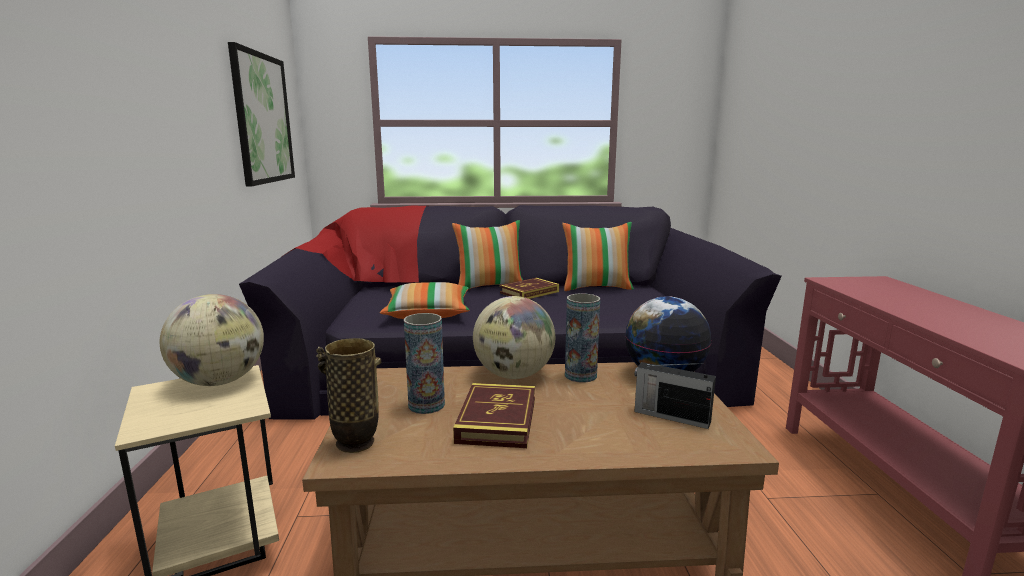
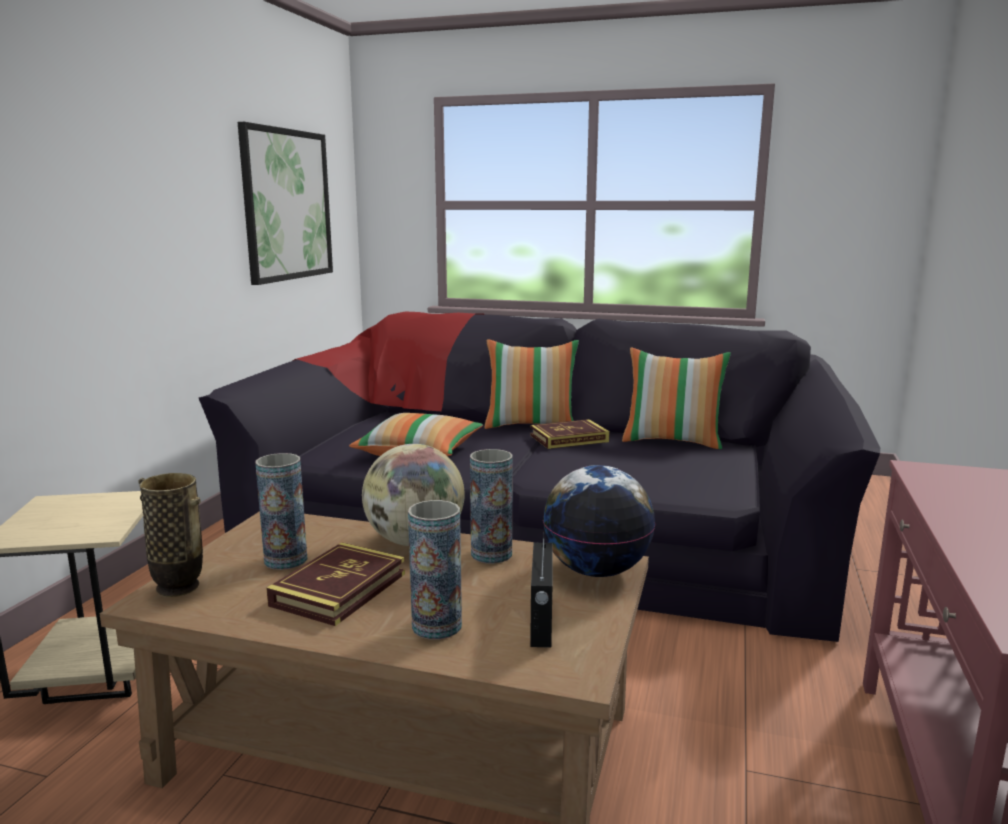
camera: 20 degrees right, 0 degrees up
(220, 381) = (108, 502): globe -> none
(603, 433) = (437, 626): none -> vase
(670, 416) = (541, 622): radio -> radio turned 135 degrees counterclockwise

